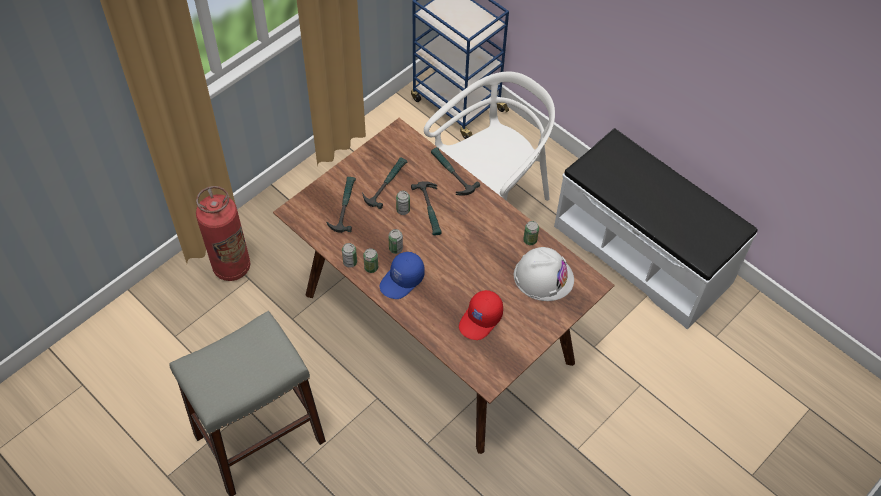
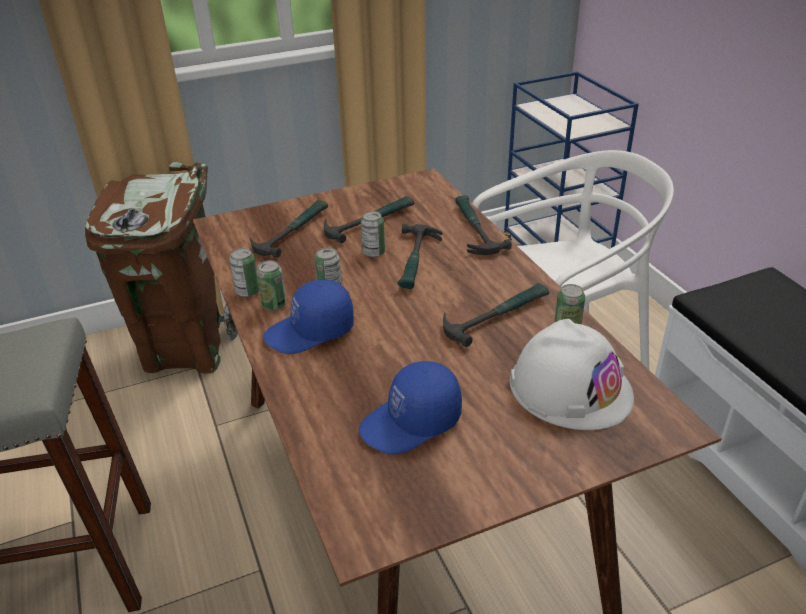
camera: 25 degrees right, 20 degrees down
(232, 267) = (187, 350): fire extinguisher -> brown trash can
(481, 320) = (411, 423): red cap -> blue cap
(491, 240) = (495, 316): none -> hammer

